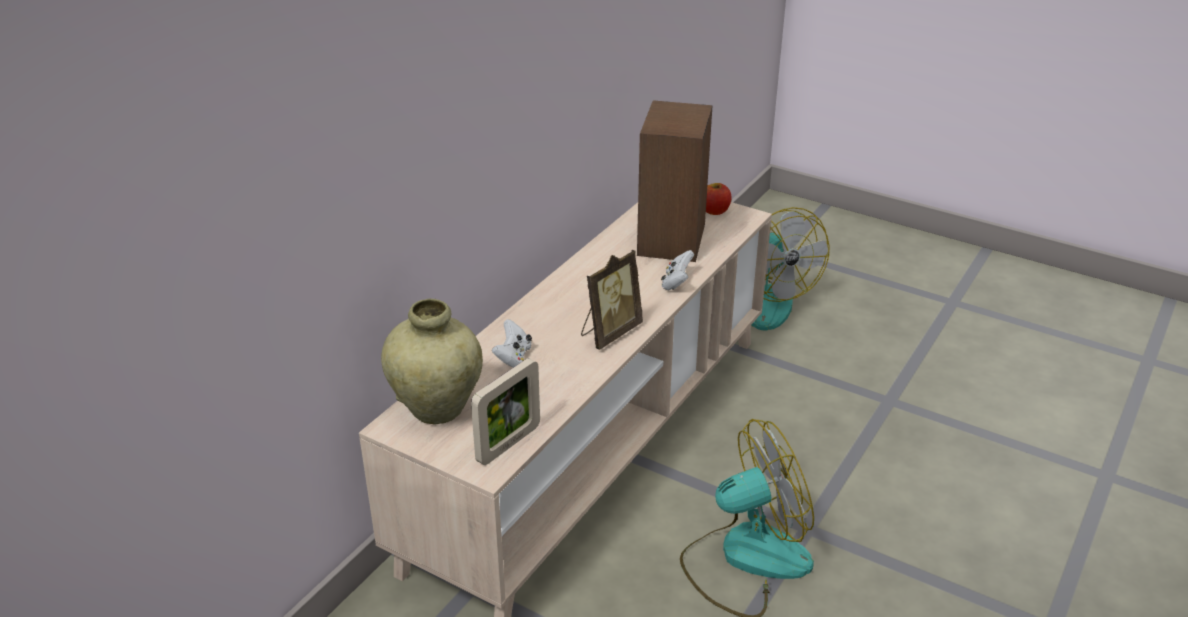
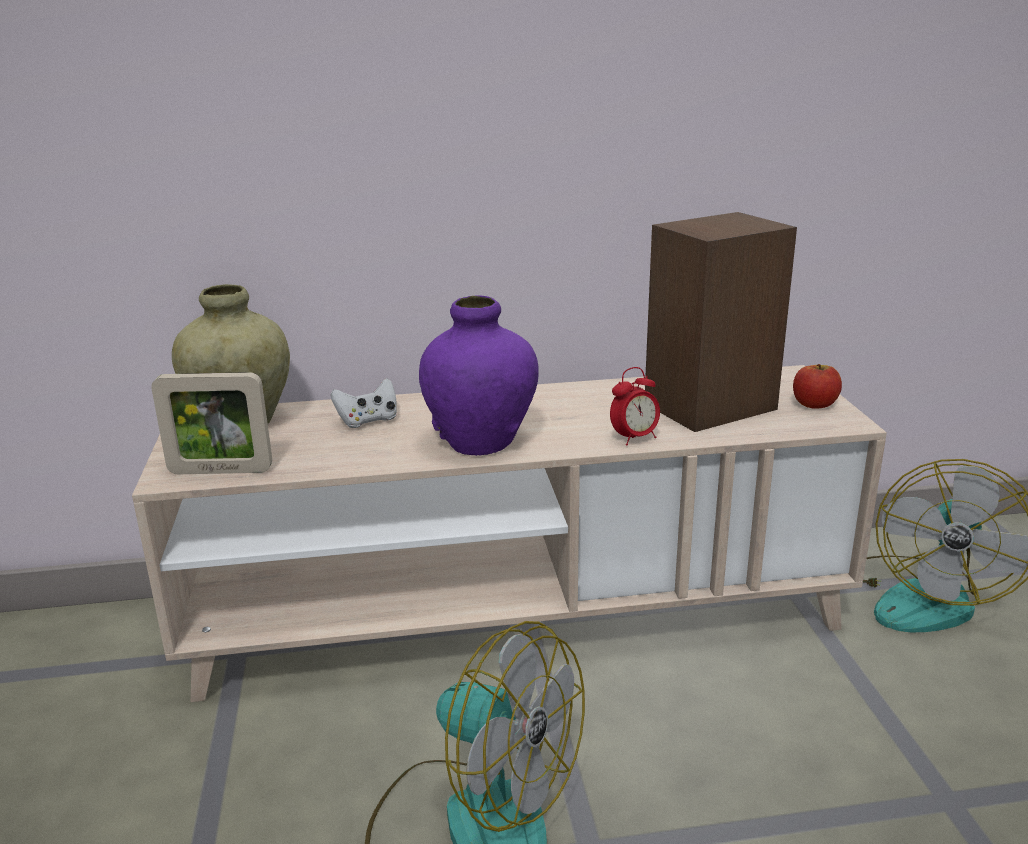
camera: 50 degrees right, 10 degrees down
(609, 333) = (481, 443): picture frame -> purple vase
(676, 283) = (634, 438): white game controller -> alarm clock

